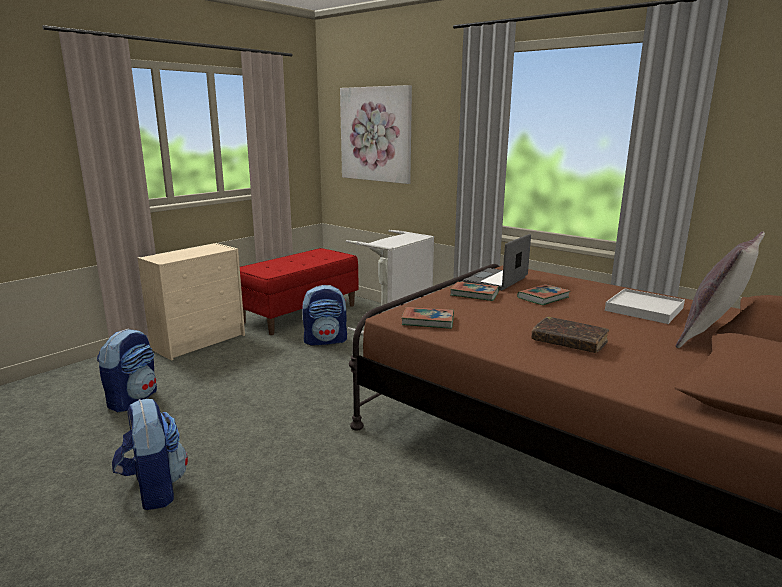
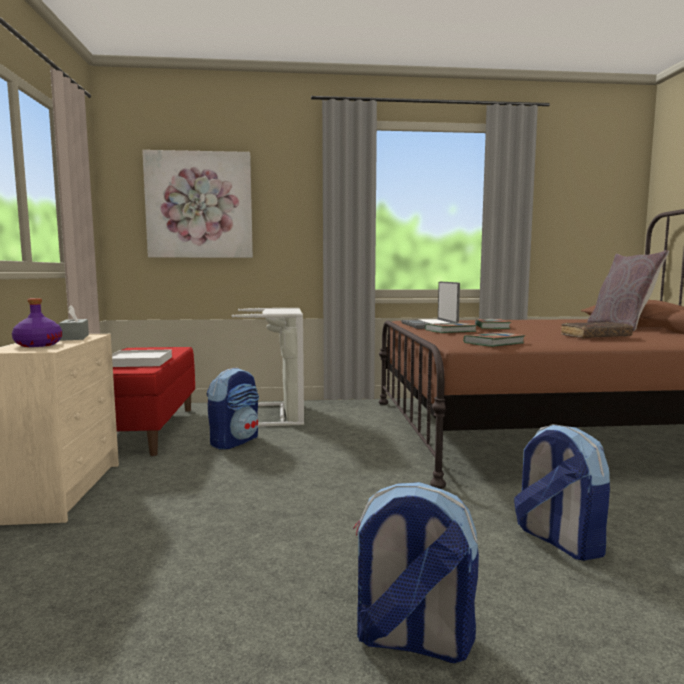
camera: 45 degrees left, 10 degrees down
(133, 399) = (116, 583): backpack -> backpack (558, 540)
(177, 254) = (38, 345): none -> purple bottle
(211, 249) = (74, 337): none -> grey tissue box
(644, 309) = (553, 324): white tray -> white tray (138, 362)

